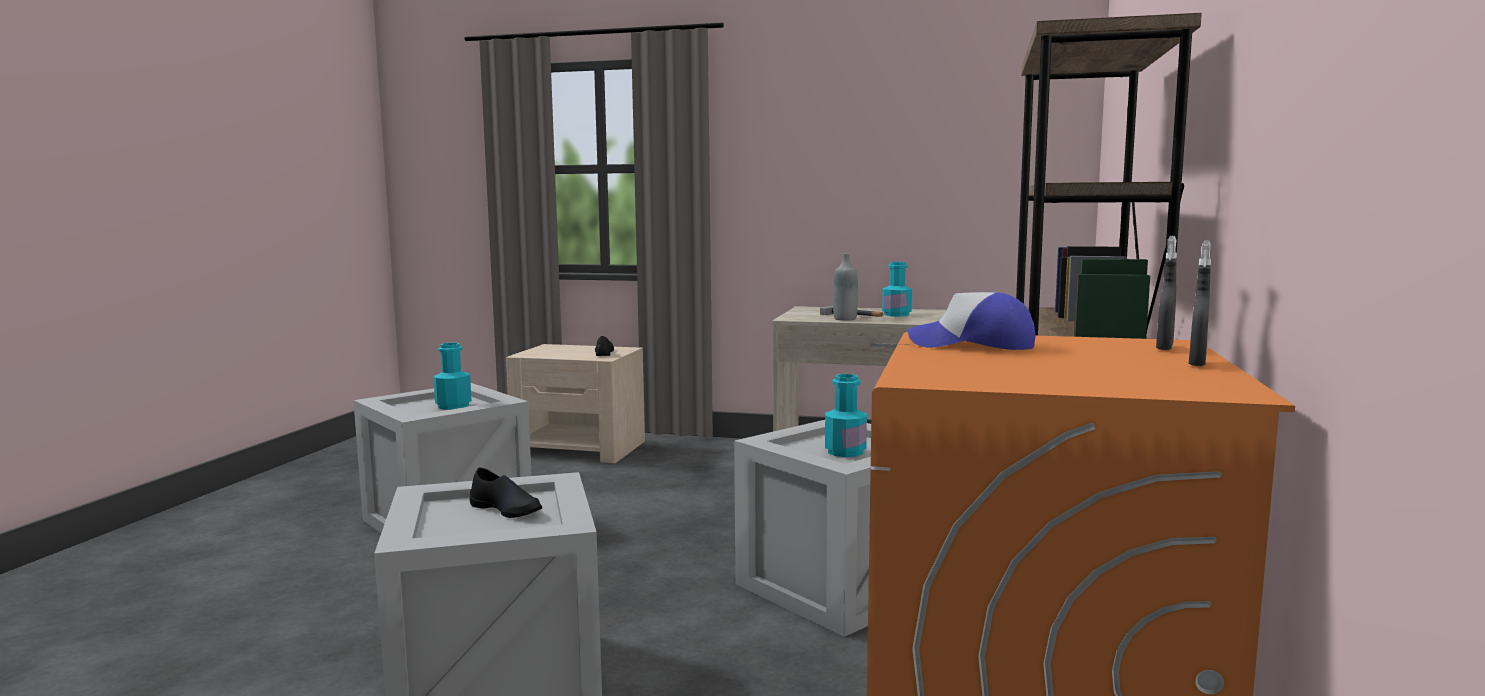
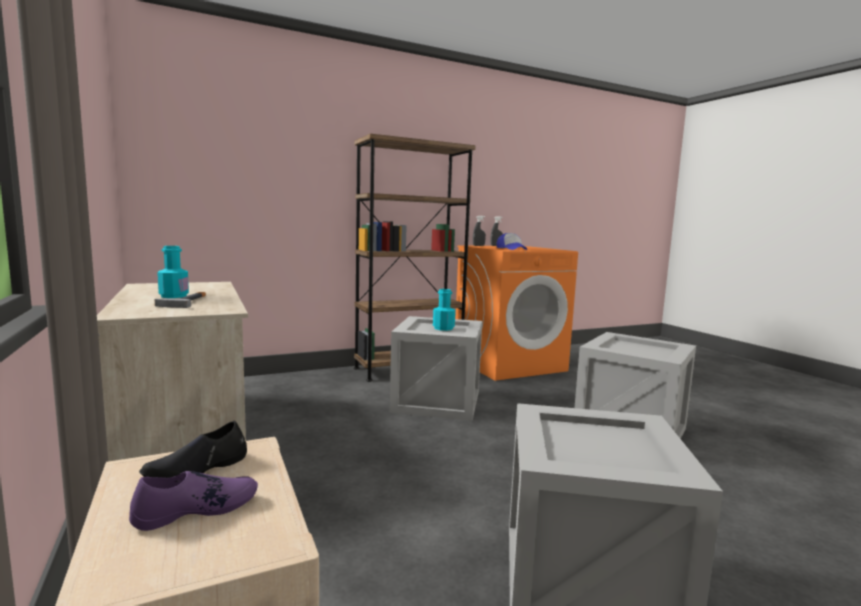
camera: 130 degrees left, 0 degrees up
(453, 406) = (585, 440): turquoise bottle -> none
(507, 509) = (628, 350): black shoe -> none
(569, 351) = (197, 509): none -> purple shoe
(845, 319) = (219, 301): grey bottle -> none

